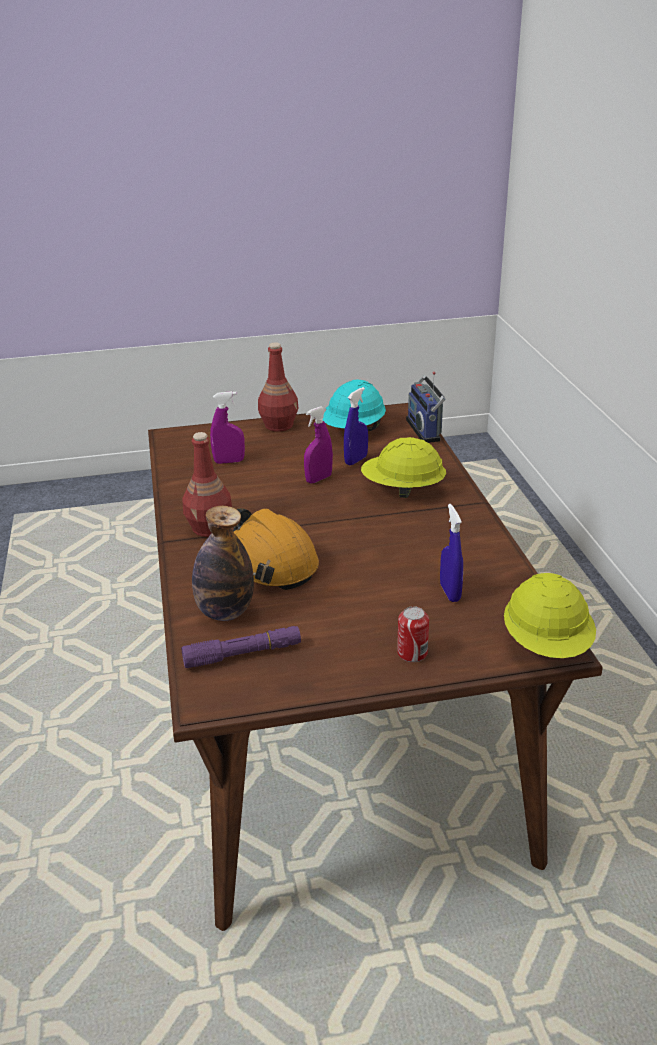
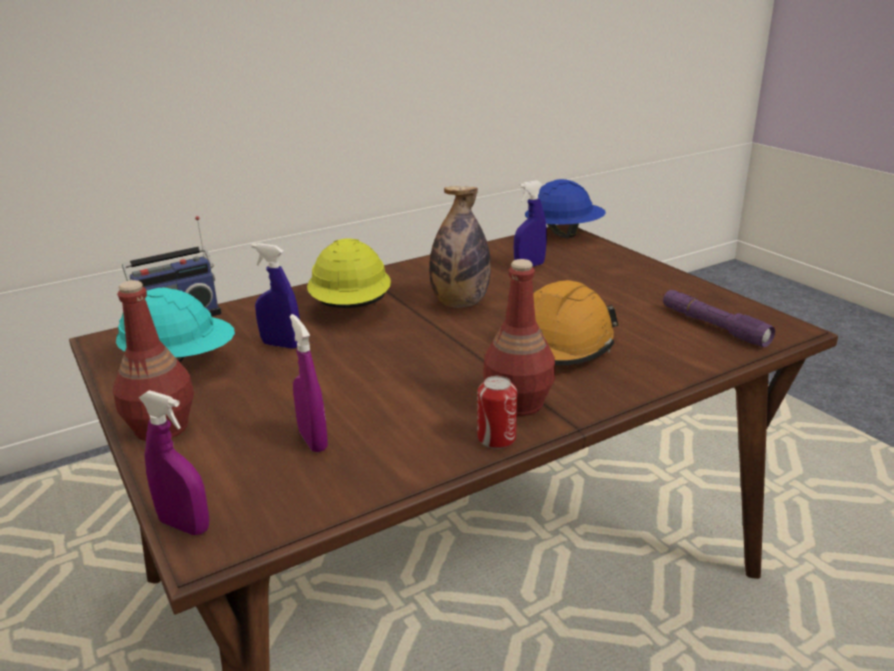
camera: 110 degrees left, 5 degrees down
(225, 612) = (667, 349): bottle -> bottle (460, 303)
(318, 479) = (344, 358): purple spray bottle -> purple spray bottle (185, 525)
(412, 653) = (624, 268): can -> can (496, 438)
(547, 645) = (563, 234): yellow hard hat -> blue hard hat

